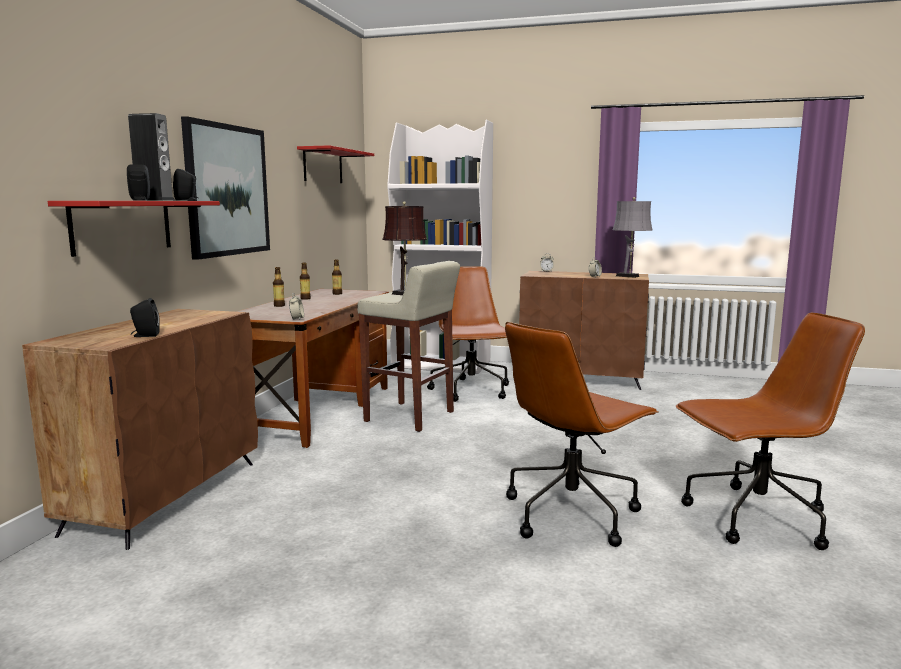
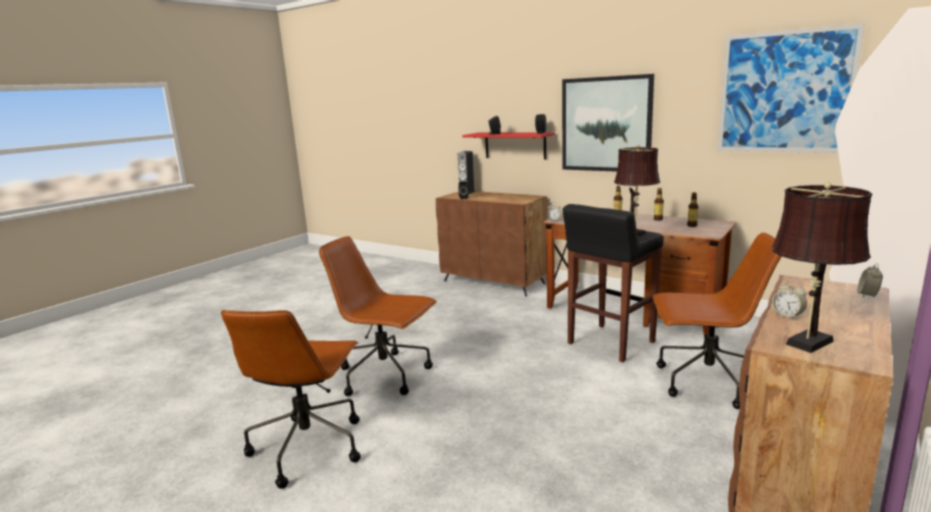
camera: 110 degrees right, 5 degrees up
(154, 200) = (517, 133): speaker -> speaker (467, 192)
(323, 166) = (784, 92): red shelf -> picture
(410, 417) = (610, 343): beige stool -> black stool
(571, 513) = (386, 375): brown office chair -> brown office chair turned 45 degrees counterclockwise
(629, 276) = (806, 344): grey table lamp -> brown table lamp

